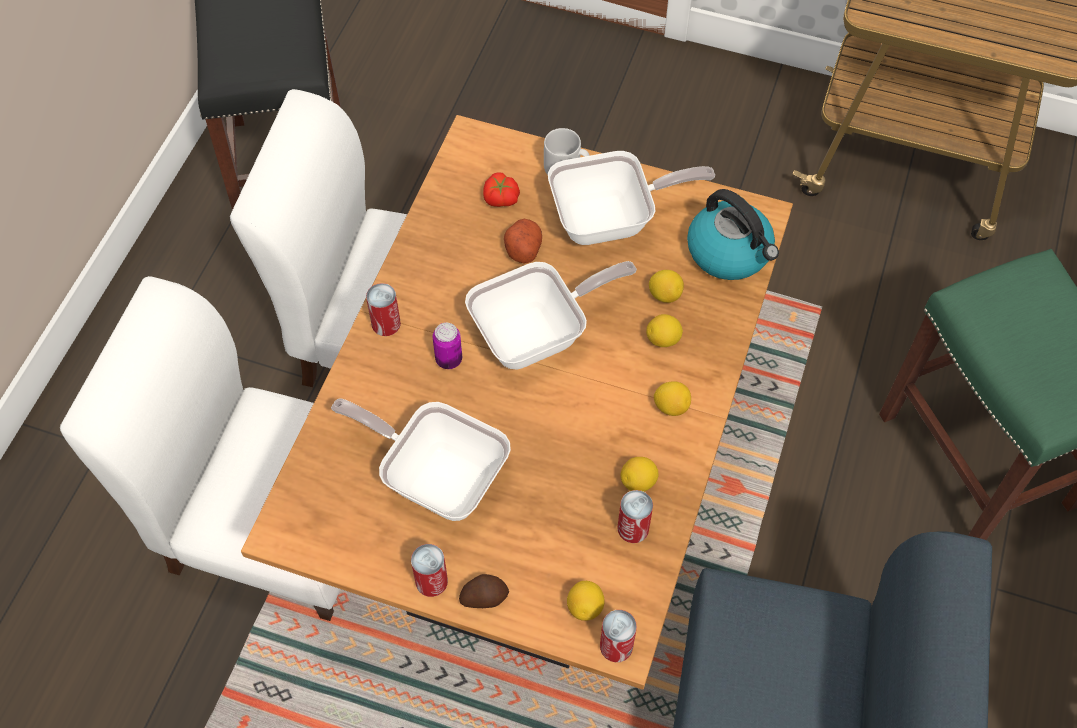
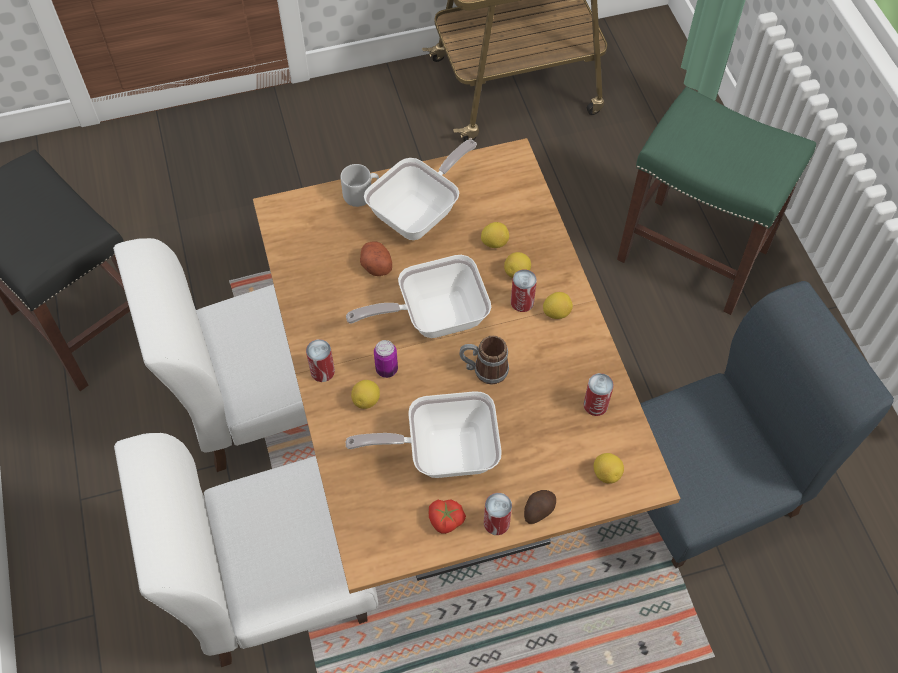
camera: 35 degrees left, 0 degrees up
(500, 199) = (332, 240): tomato -> tomato (446, 521)
(538, 334) = (433, 316): frying pan -> frying pan turned 135 degrees counterclockwise
(545, 419) = (484, 370): none -> mug
(616, 646) = (645, 485): can -> can (522, 302)
(638, 482) = (575, 373): lemon -> lemon (366, 400)
(730, 252) = (514, 191): kettle -> none

